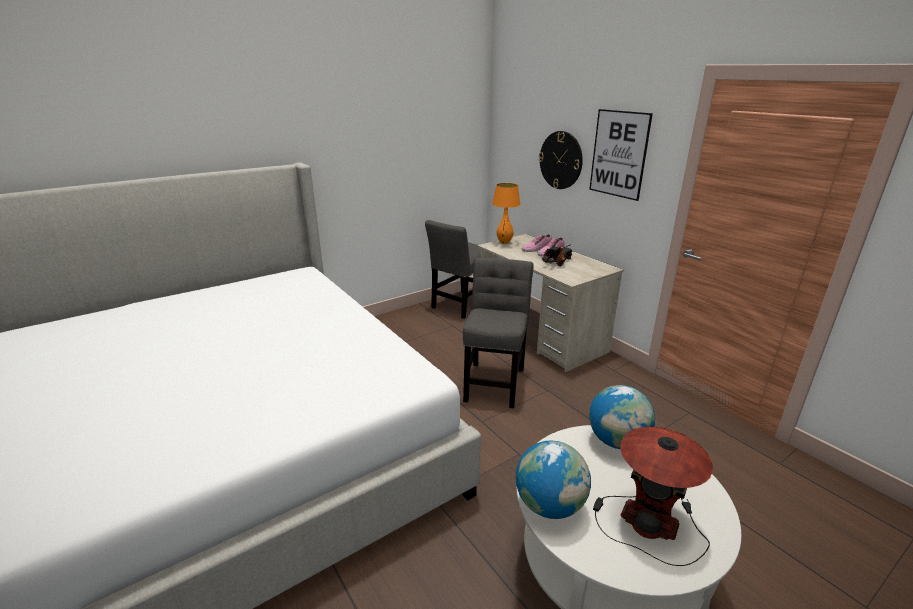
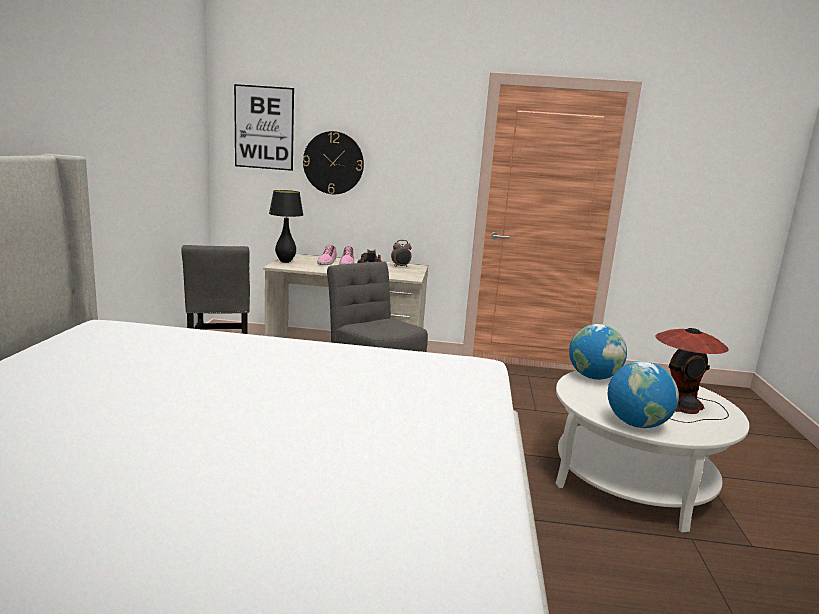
camera: 50 degrees left, 10 degrees down
(504, 242) = (285, 261): orange table lamp -> black table lamp
(591, 266) = (400, 266): none -> alarm clock
(619, 154) = (409, 152): picture -> picture (264, 128)

